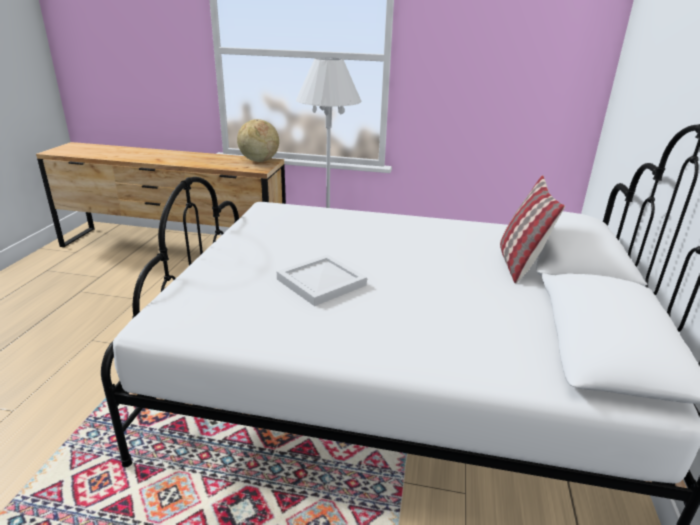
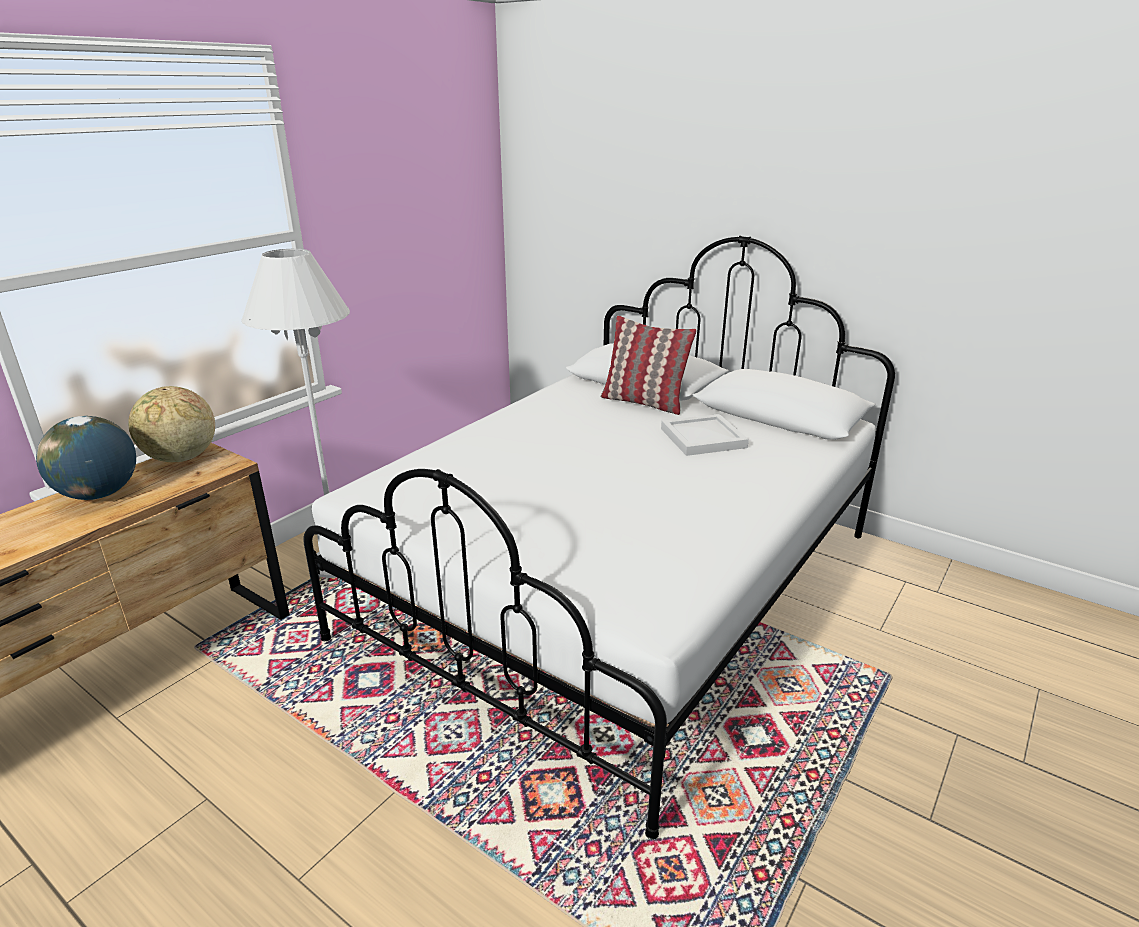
camera: 65 degrees left, 0 degrees up
(215, 158) = (100, 494): none -> globe
(323, 282) = (619, 499): white tray -> white tray (703, 437)

